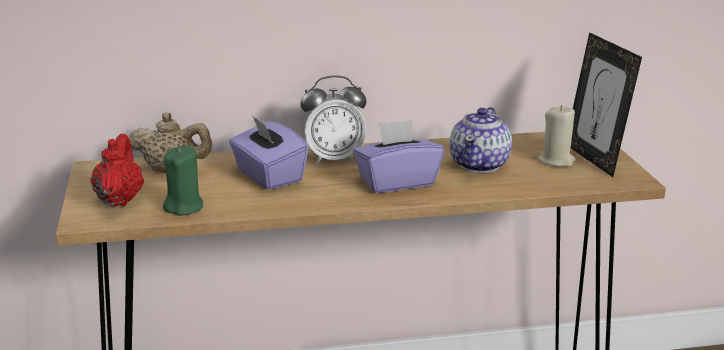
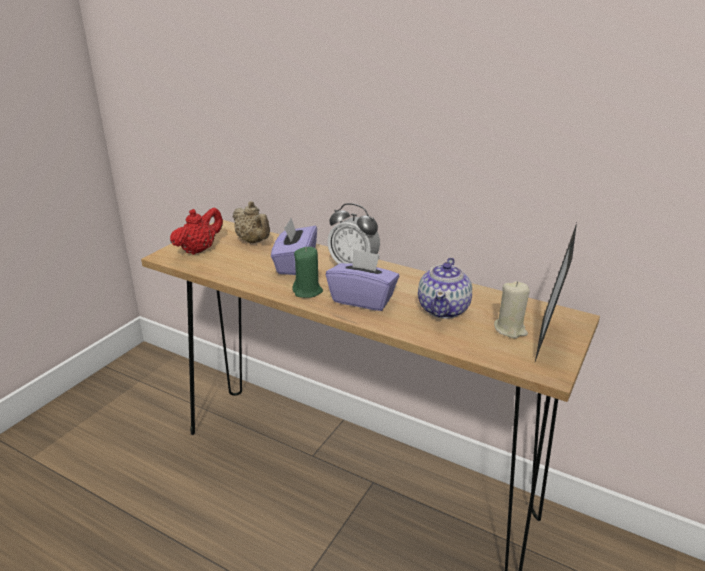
camera: 40 degrees right, 5 degrees up
(184, 207) = (219, 267): green candle -> green candle (307, 291)
(480, 164) = (444, 309): teapot -> teapot turned 45 degrees counterclockwise

